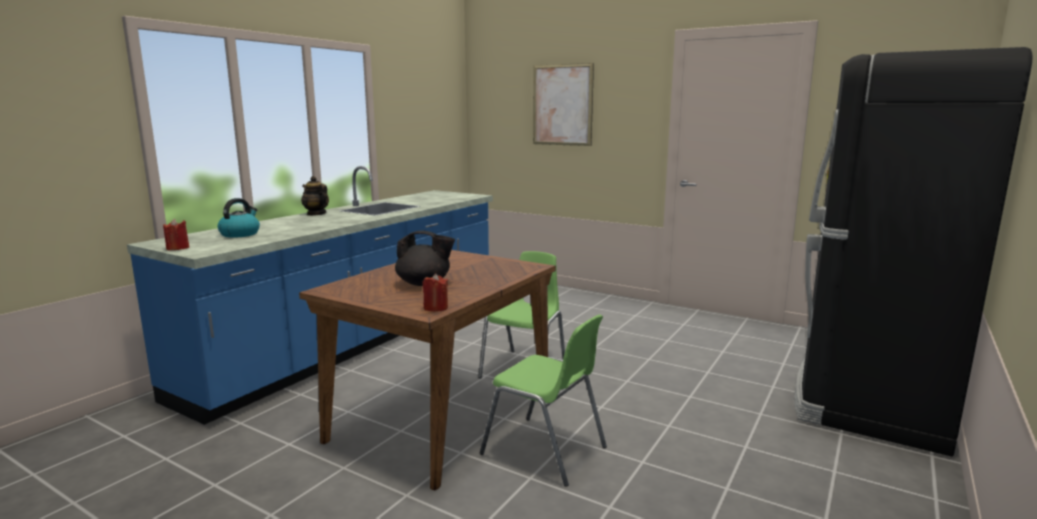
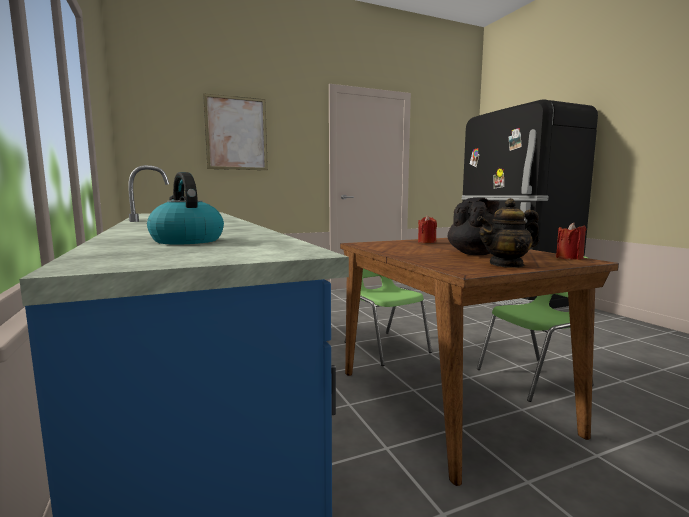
camera: 55 degrees left, 5 degrees down
(178, 248) = (218, 258): red candle -> red candle (427, 242)
(316, 214) = (140, 226): teapot -> teapot (506, 264)

